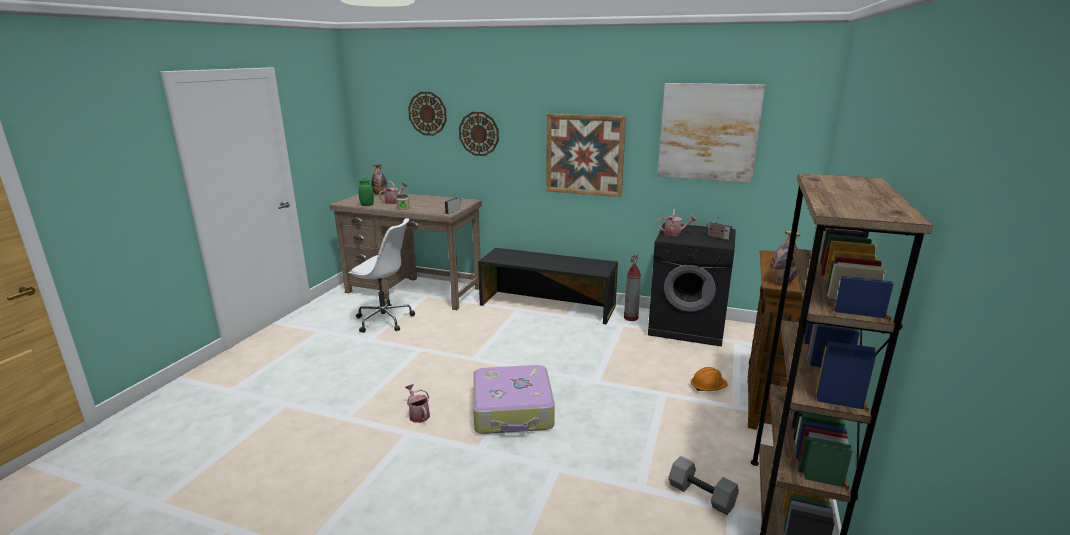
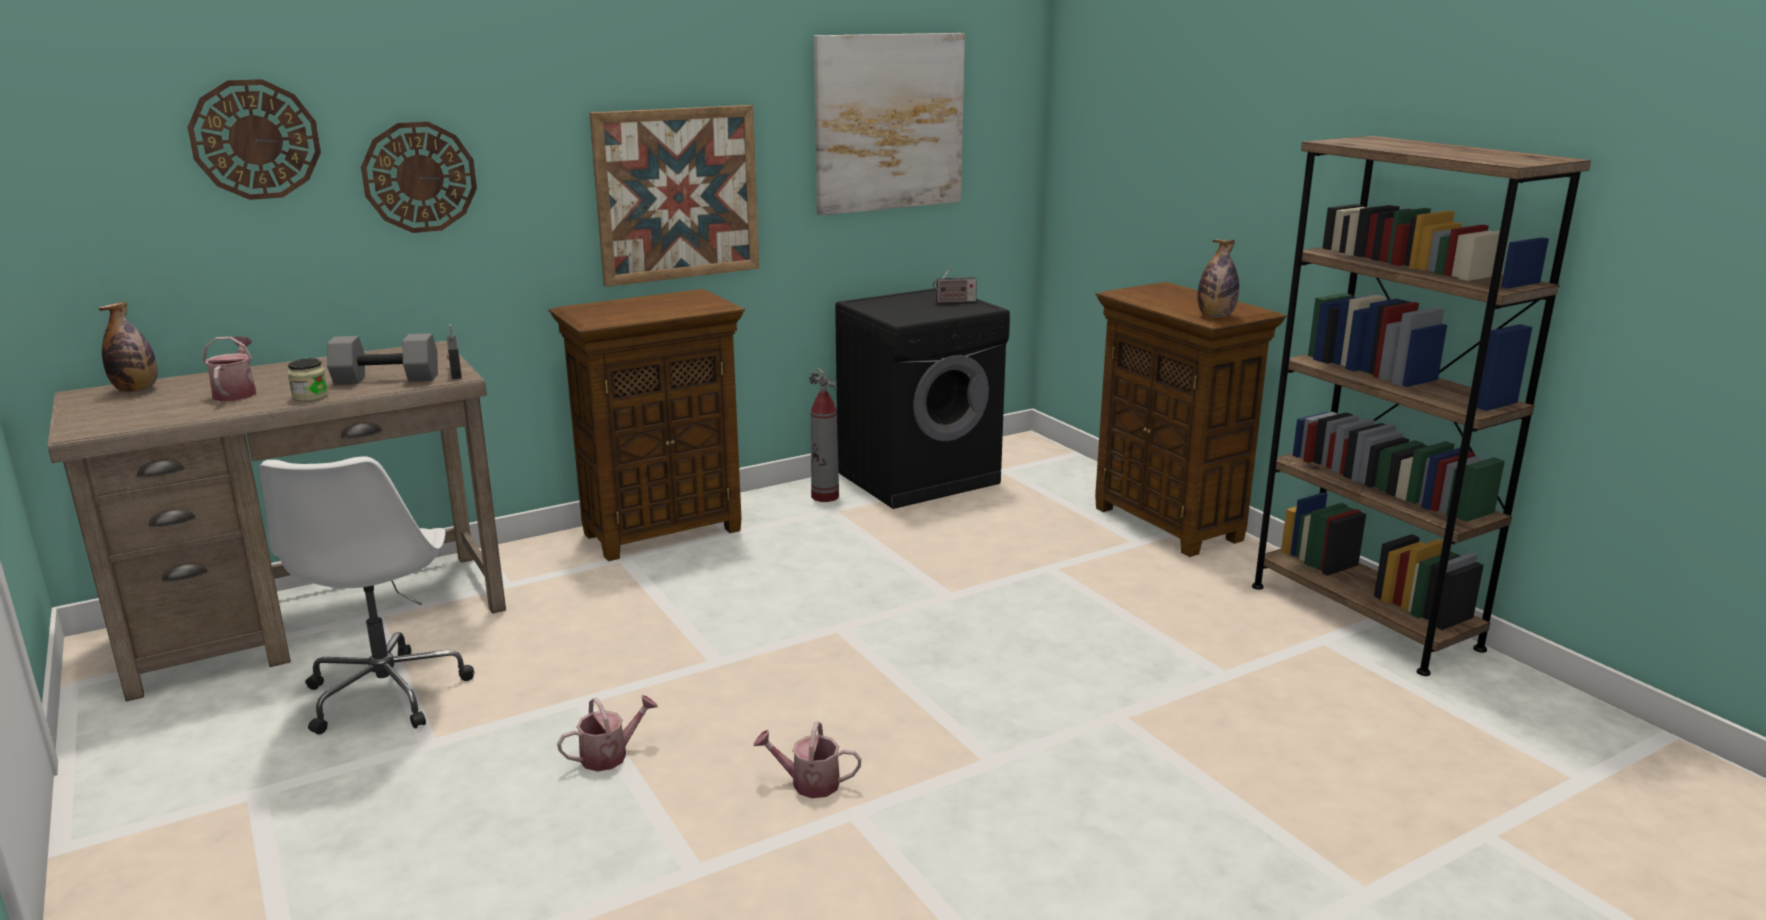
camera: 50 degrees left, 0 degrees up
(367, 205) = (184, 416): green jar -> none
(385, 320) = (385, 697): white office chair -> white office chair turned 120 degrees clockwise
(513, 410) = (929, 691): suitcase -> none
(548, 305) = (663, 531): black bench -> brown cabinet
(675, 233) = (893, 311): watering can -> watering can (610, 755)
(702, 495) = (1280, 644): grey dumbbell -> grey dumbbell (388, 378)
(708, 386) = (1075, 535): orange hard hat -> none

